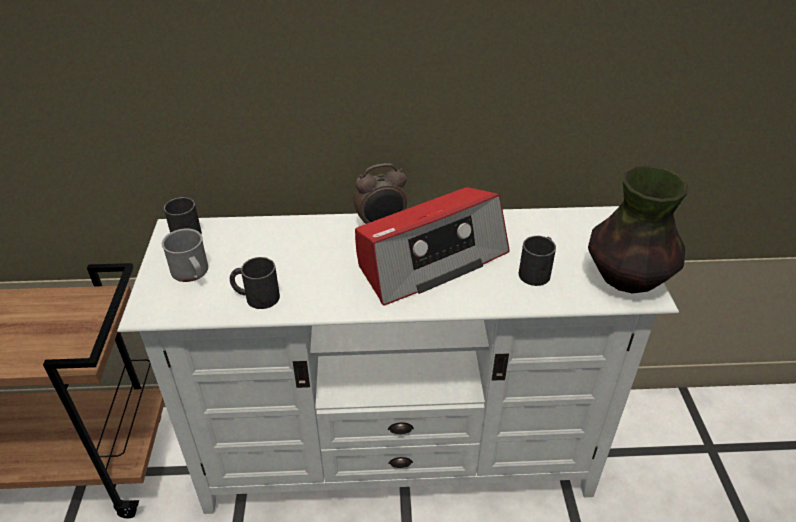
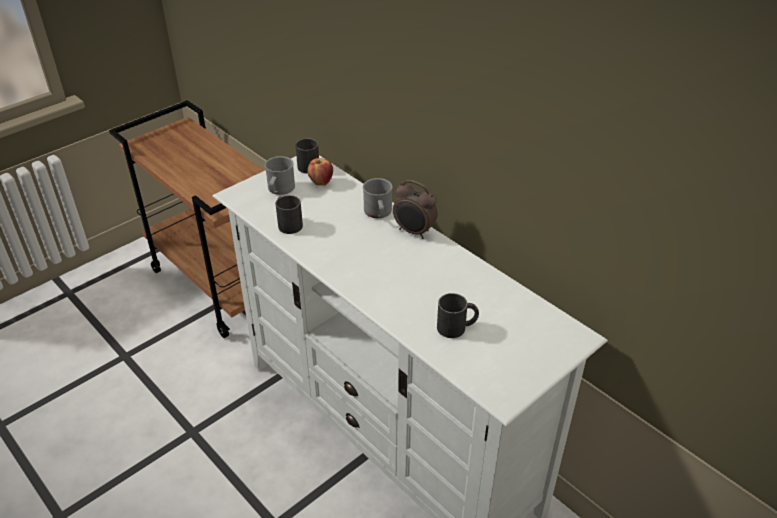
camera: 50 degrees right, 0 degrees up
(224, 239) = (321, 182): none -> apple
(325, 230) = (378, 213): none -> grey mug
(430, 259) = (406, 271): radio -> none
(627, 278) = (508, 378): vase -> none

